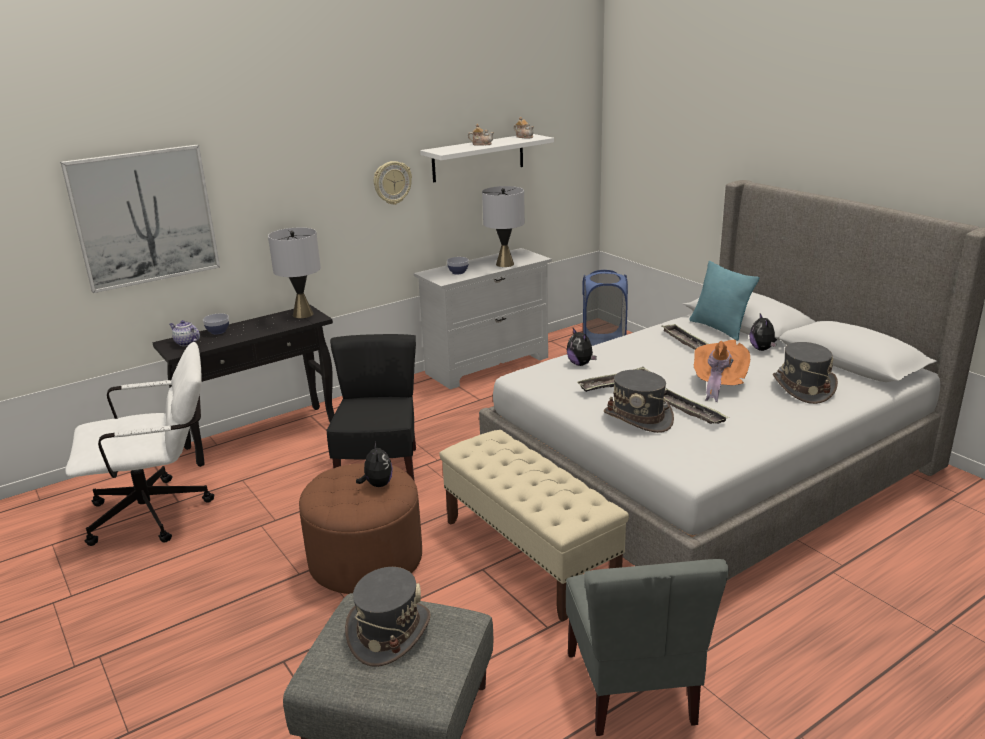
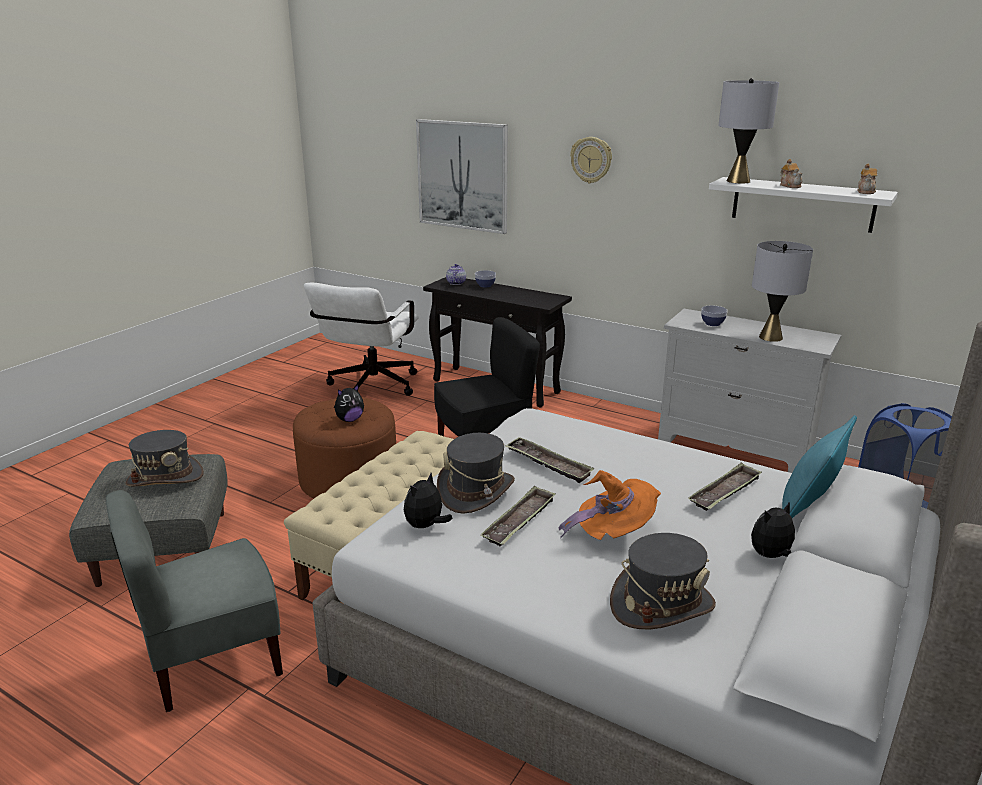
camera: 65 degrees right, 0 degrees up
(160, 512) = (370, 388): white office chair -> white office chair turned 60 degrees clockwise
(303, 314) = (547, 299): grey table lamp -> grey table lamp (738, 181)
(392, 182) = (681, 204): wall clock -> wall clock (591, 160)
(581, 364) = (588, 438): plush toy -> plush toy (425, 526)

